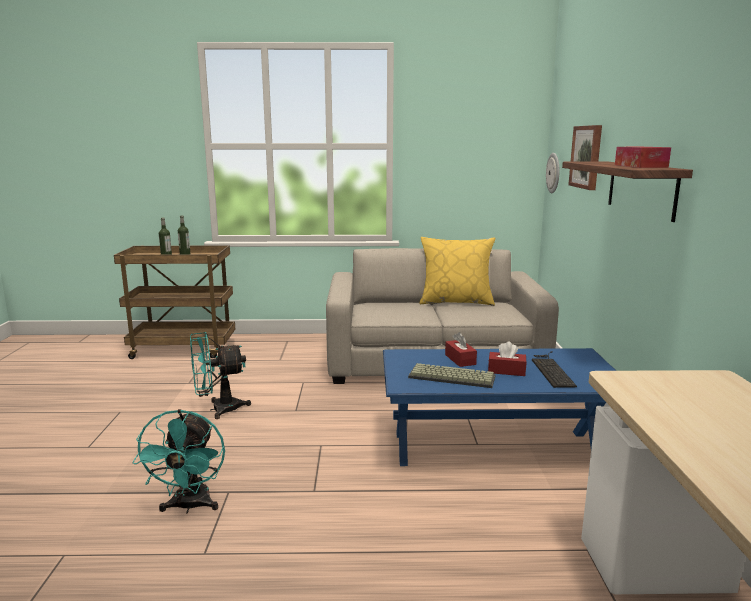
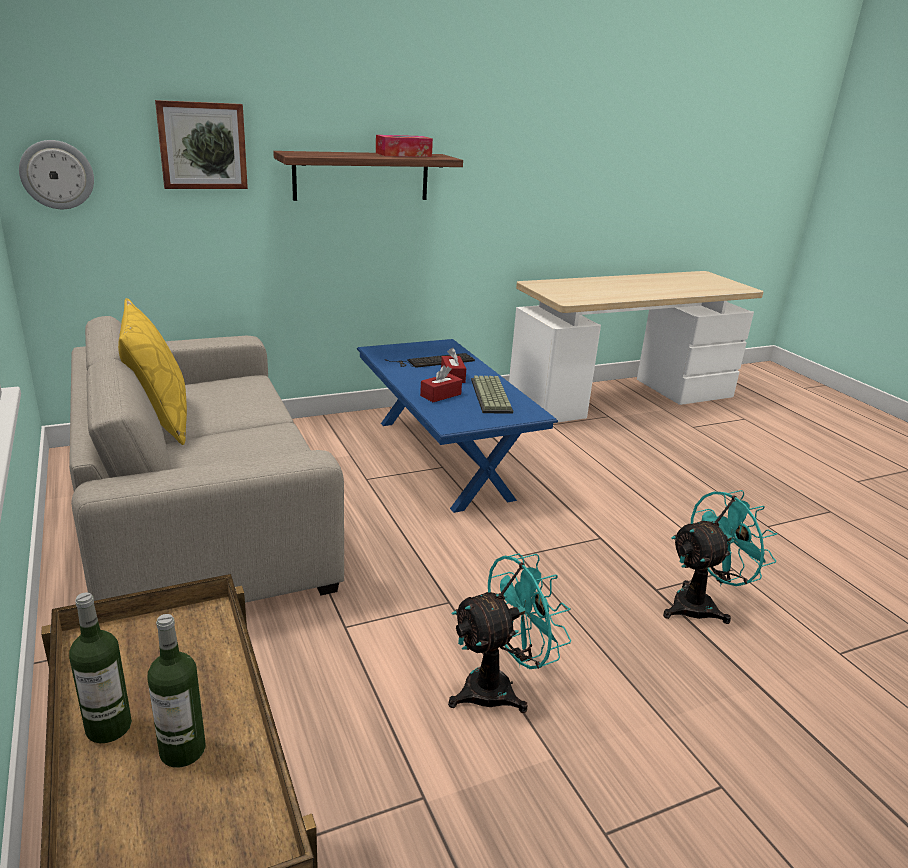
camera: 115 degrees left, 10 degrees up
(218, 409) = (499, 687): turquoise fan -> turquoise fan turned 75 degrees counterclockwise

